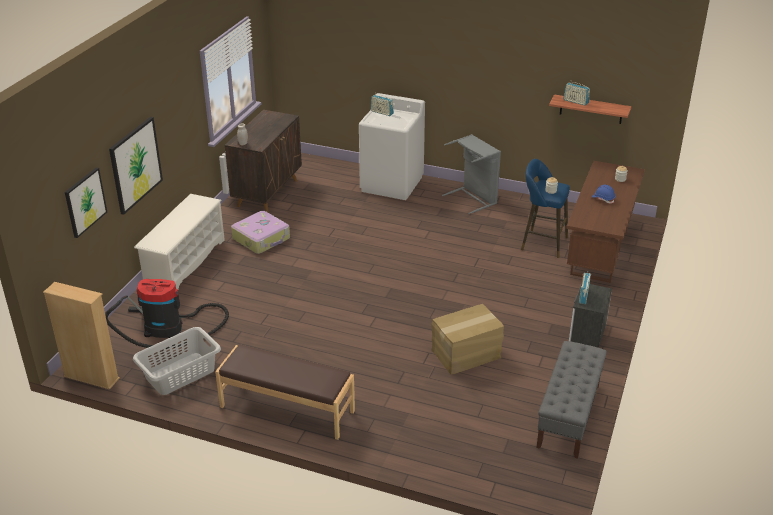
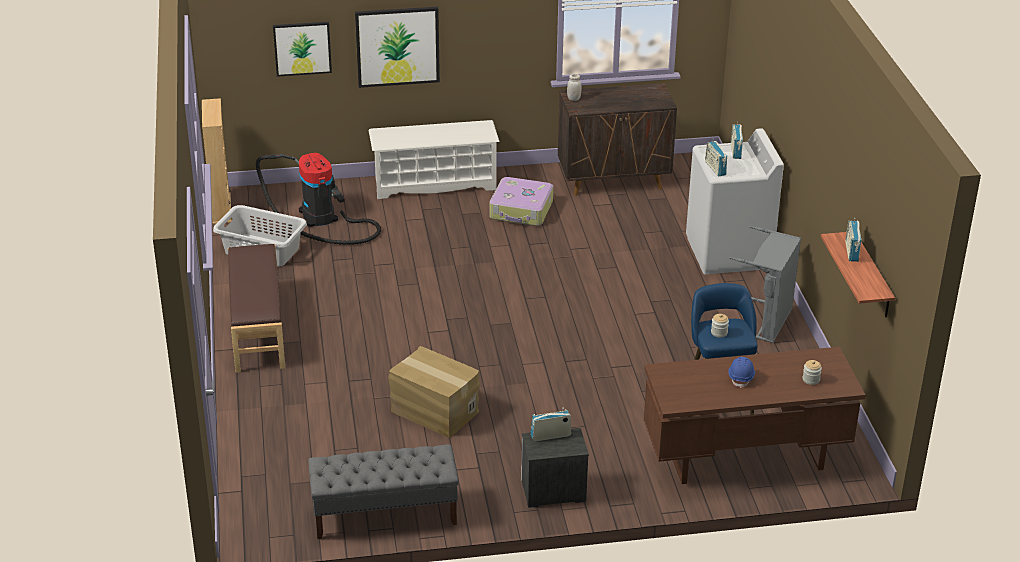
camera: 60 degrees right, 0 degrees up
(394, 125) = (715, 168): none -> radio

